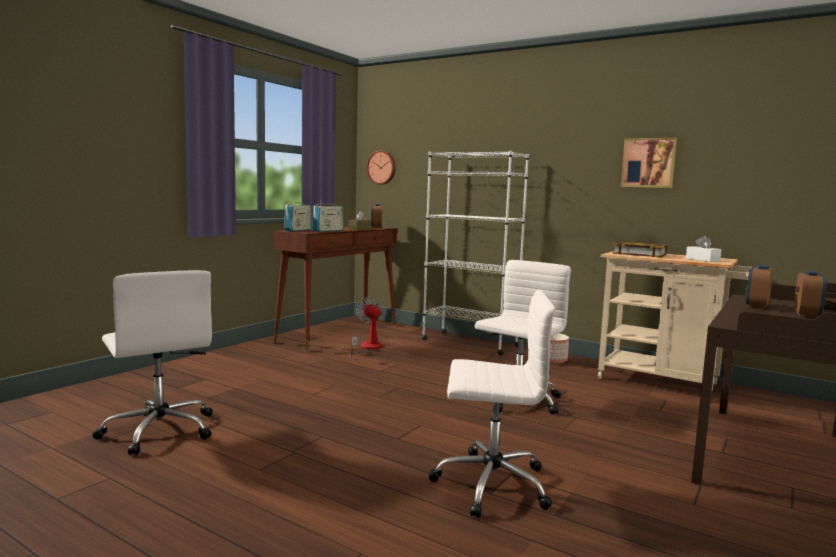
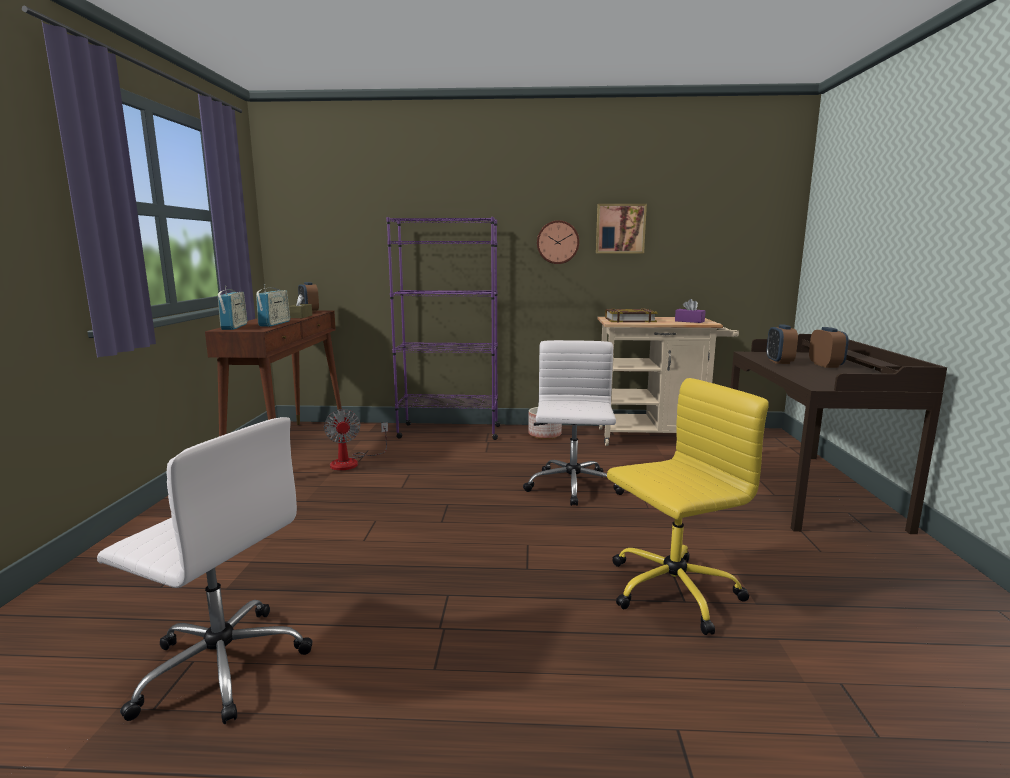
camera: 30 degrees left, 5 degrees up
(368, 348) = (352, 462): fan -> fan turned 135 degrees counterclockwise
(382, 167) = (301, 236): wall clock -> wall clock (557, 242)
(469, 343) = (449, 431): white bookcase -> purple bookcase
(489, 484) = (670, 591): white office chair -> yellow office chair
(702, 260) = (689, 321): white tissue box -> purple tissue box

